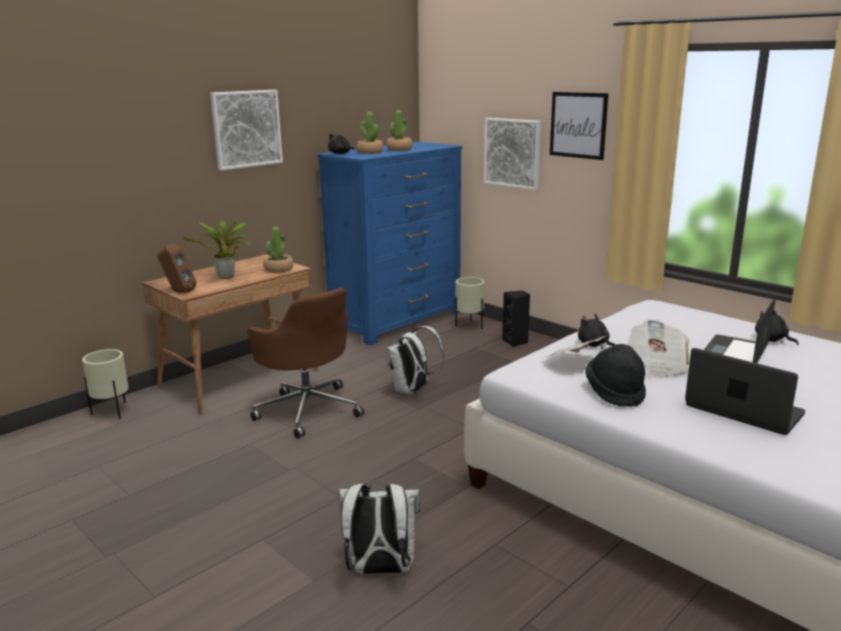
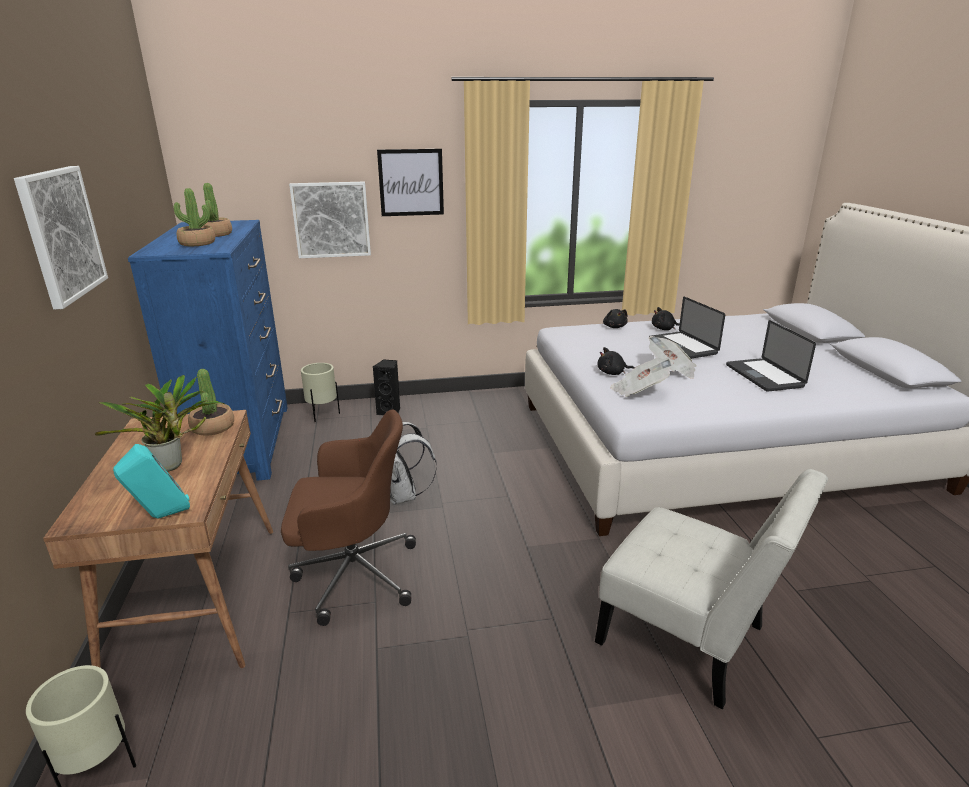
camera: 55 degrees left, 5 degrees up
(178, 292) = (161, 517): brown speaker -> turquoise speaker
(341, 153) = (165, 251): black plush toy -> black plush toy (614, 327)
(380, 570) = (689, 640): white backpack -> white chair
(615, 392) = (705, 398): black hat -> none
(743, 410) = (764, 376): laptop -> laptop turned 90 degrees counterclockwise

